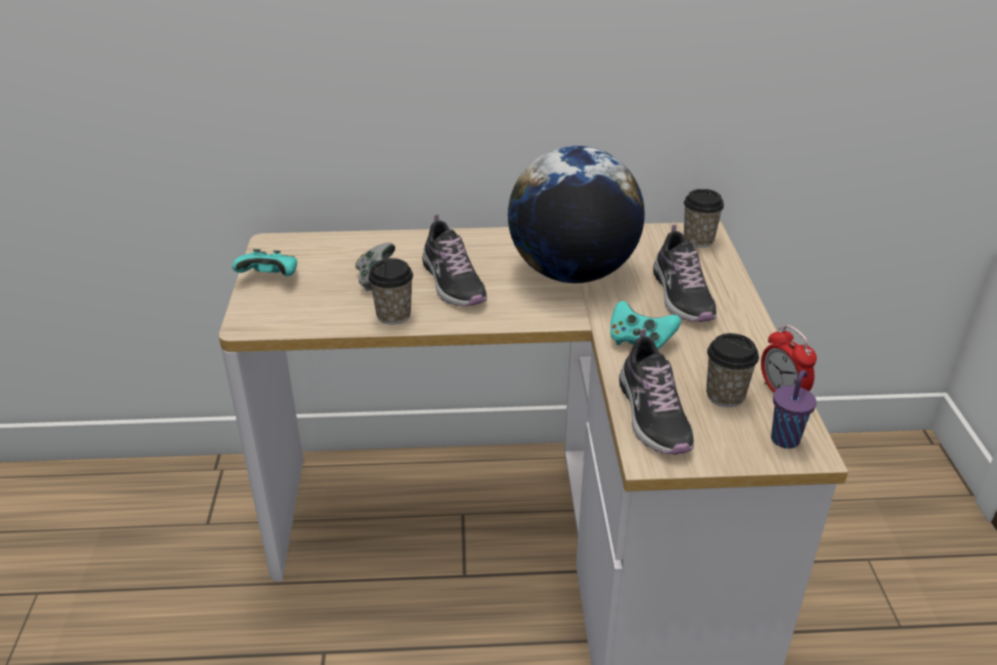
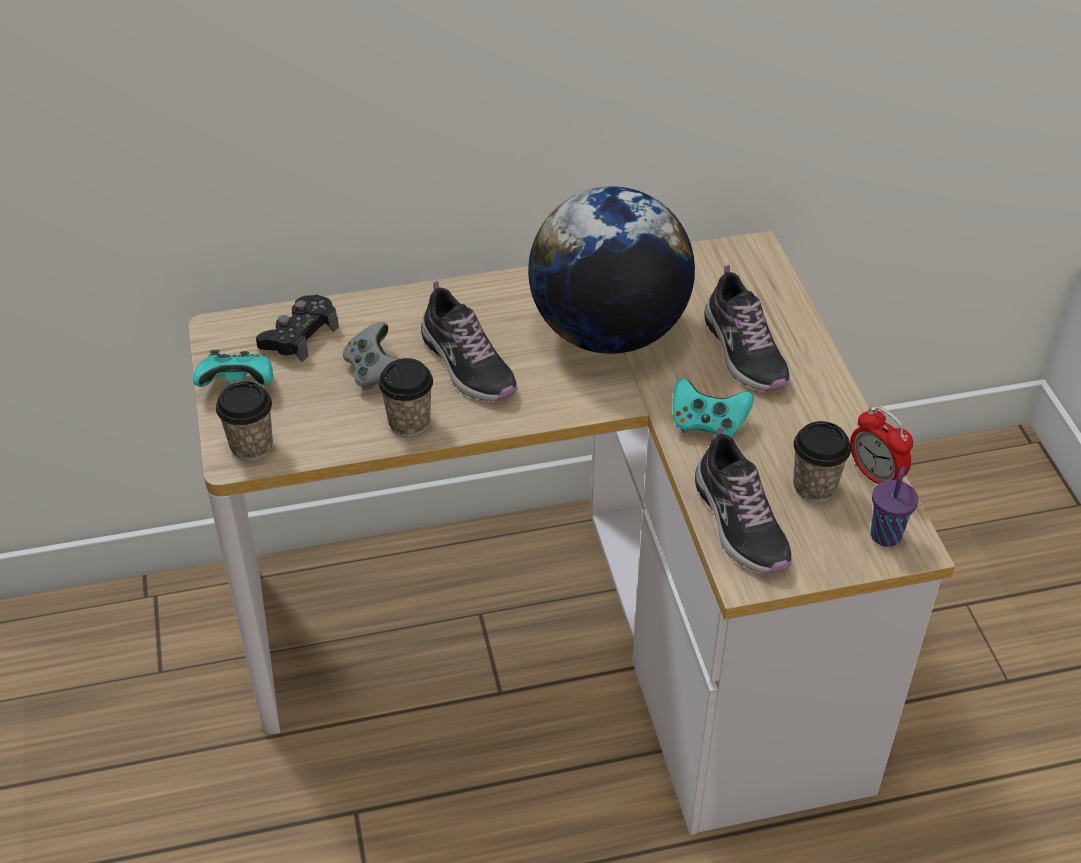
camera: 10 degrees left, 10 degrees up
(330, 252) = (299, 335): none -> black game controller
(698, 240) = (750, 264): cup -> cup (251, 446)

